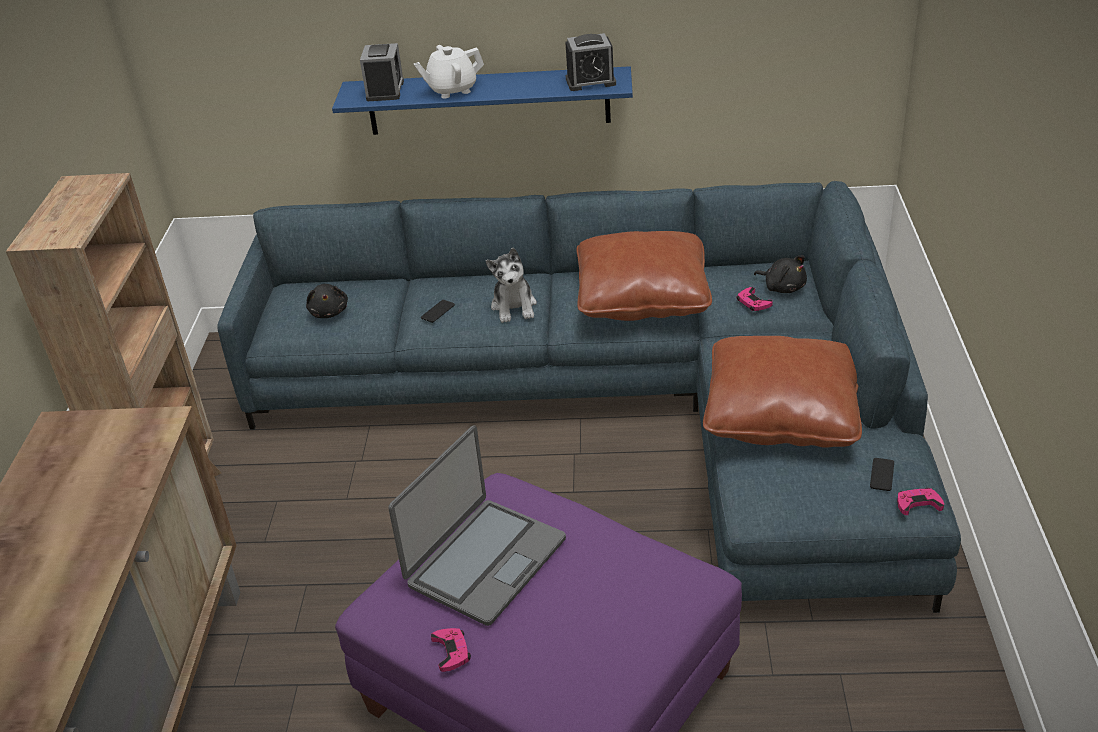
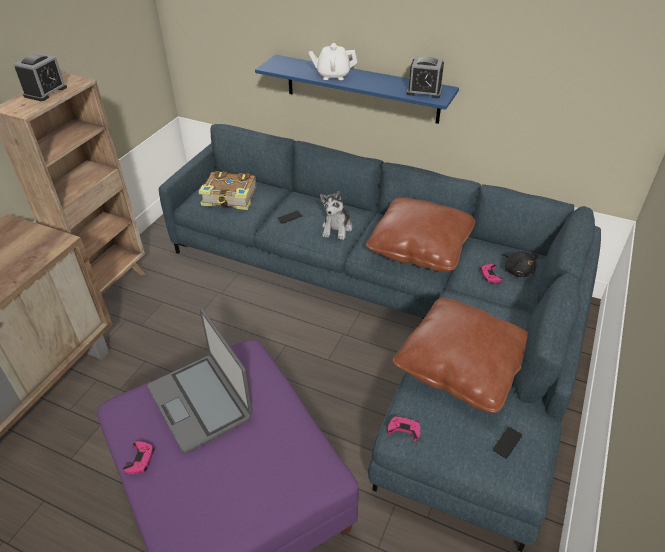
camera: 20 degrees right, 5 degrees up
(329, 312) = (230, 198): black plush toy -> book
(385, 90) = (294, 66): alarm clock -> alarm clock (45, 92)
(485, 561) = (201, 402): laptop -> laptop turned 90 degrees clockwise
(918, 504) = (521, 478): pink game controller -> pink game controller (404, 429)

